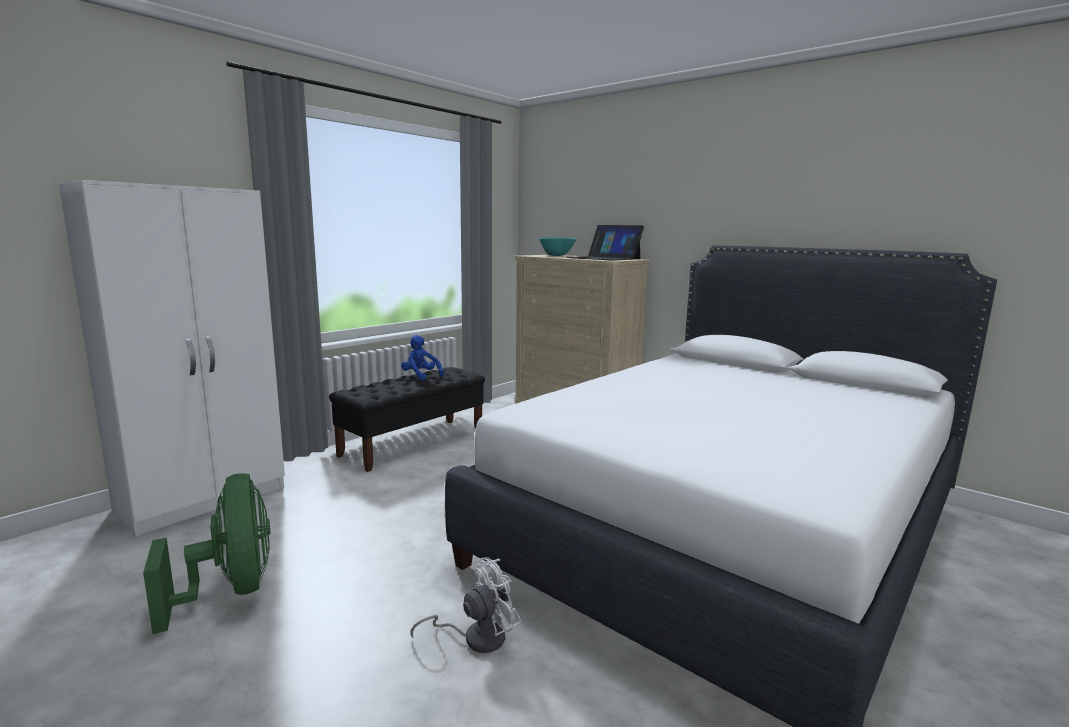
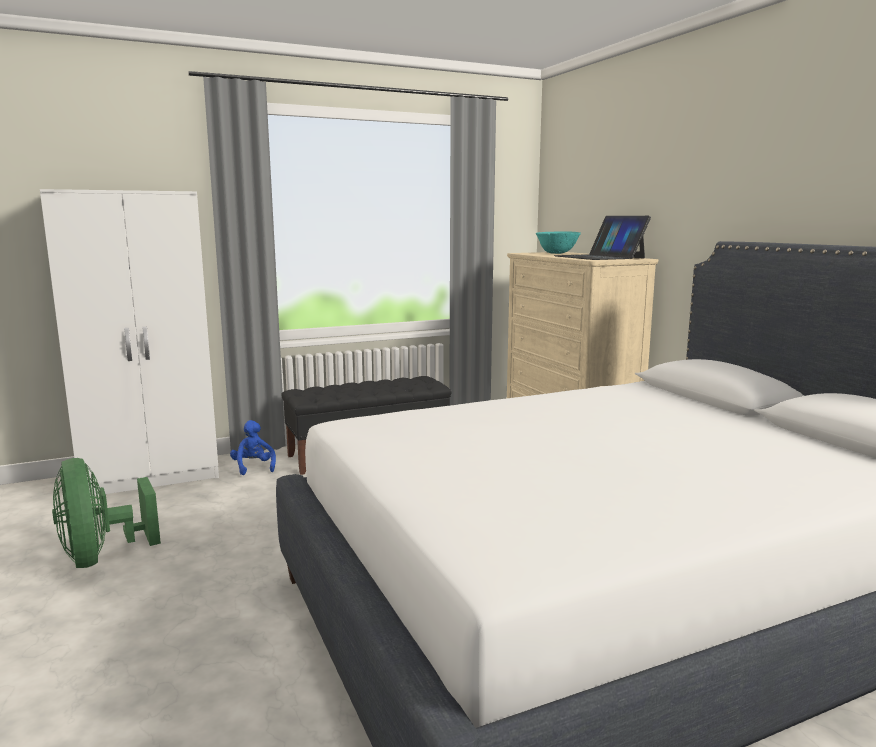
camera: 25 degrees right, 0 degrees up
(231, 591) = (101, 557): green fan -> green fan turned 150 degrees clockwise
(420, 376) = (382, 382): blue plush toy -> blue plush toy (253, 467)
(476, 637) = (242, 648): white fan -> none

